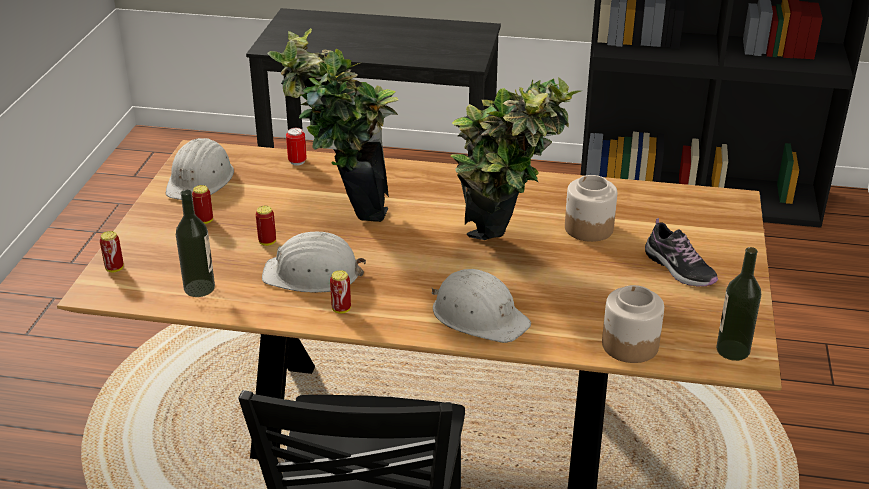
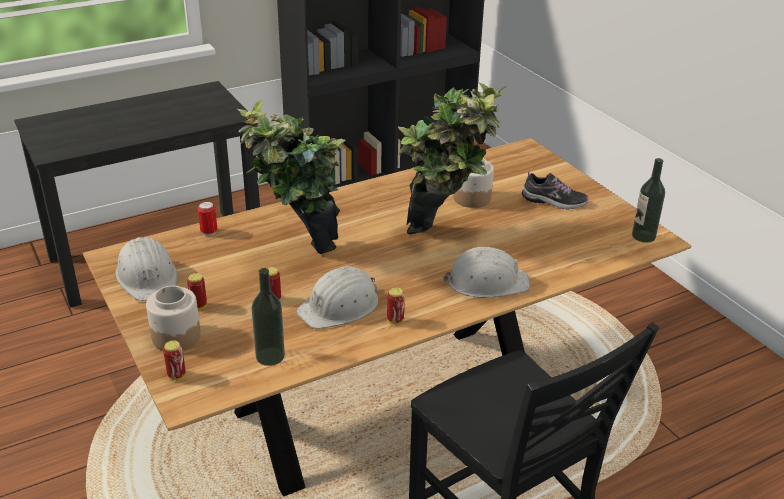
camera: 40 degrees left, 0 degrees up
(629, 345) = (591, 258): jar -> jar (176, 336)

